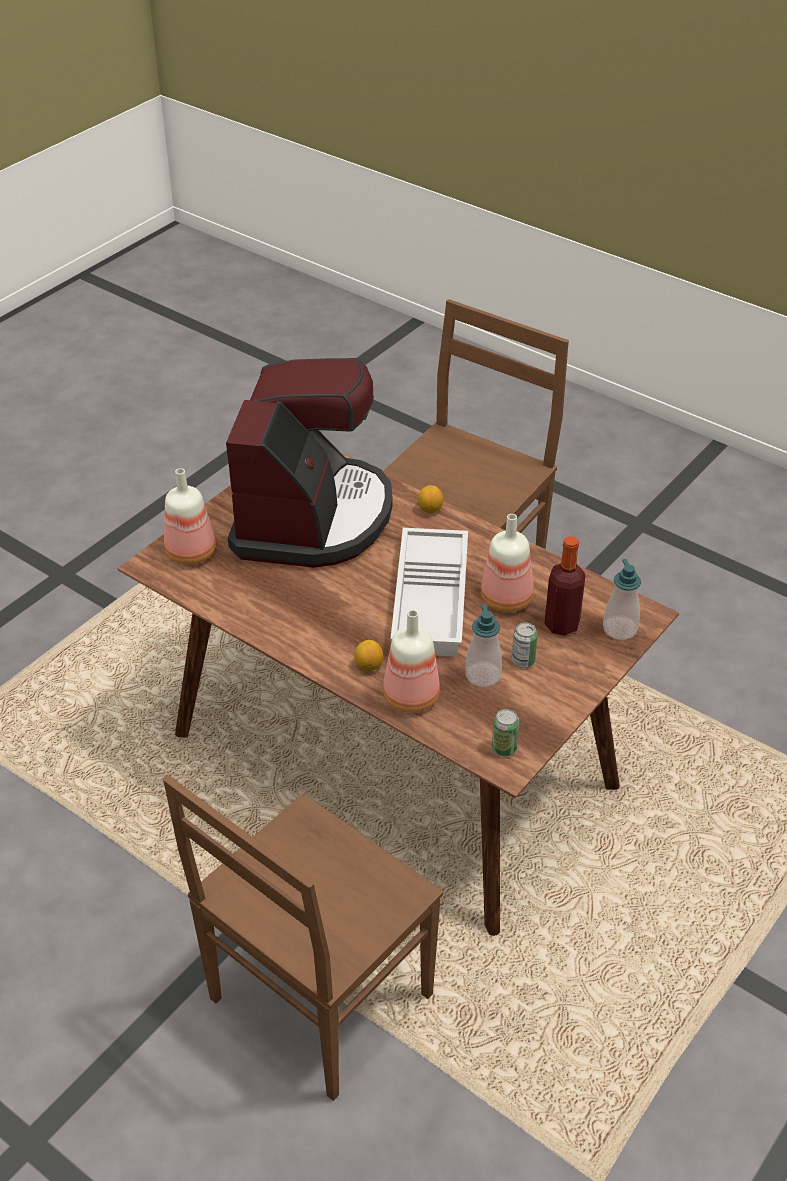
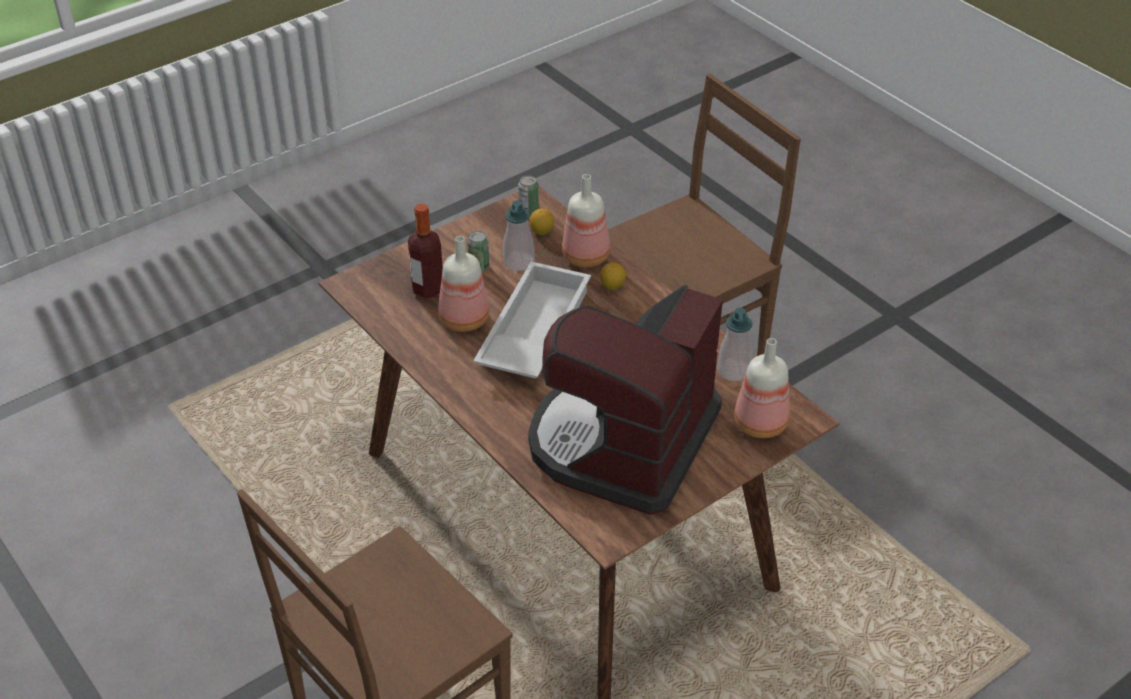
camera: 165 degrees left, 0 degrees up
(430, 509) = (491, 427): lemon -> lemon (542, 231)
(620, 629) = (380, 277): soap dispenser -> soap dispenser (734, 371)

